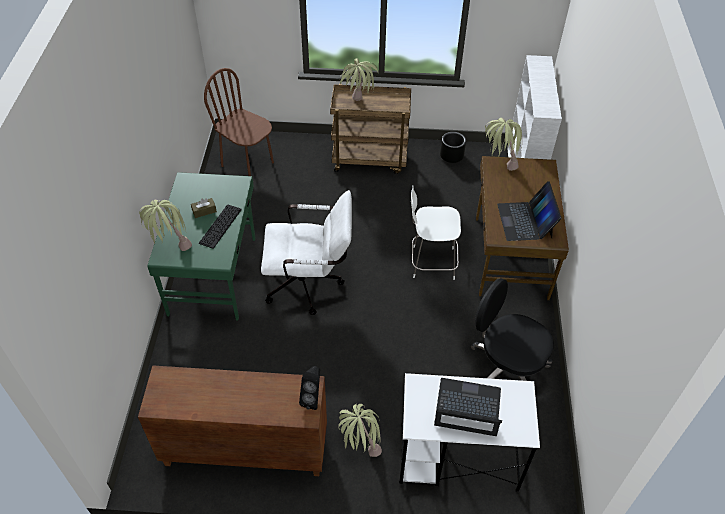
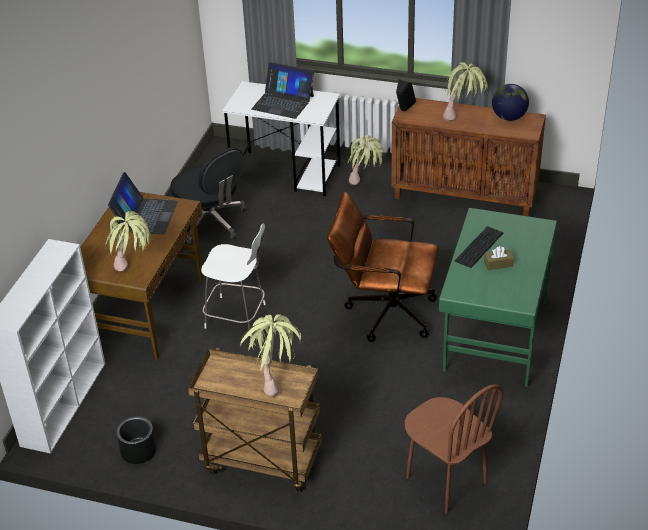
camera: 165 degrees left, 10 degrees down
(170, 249) = (533, 231): potted plant -> potted plant (463, 120)
(184, 403) = (509, 117): none -> globe
(310, 284) = (383, 312): white office chair -> brown office chair

